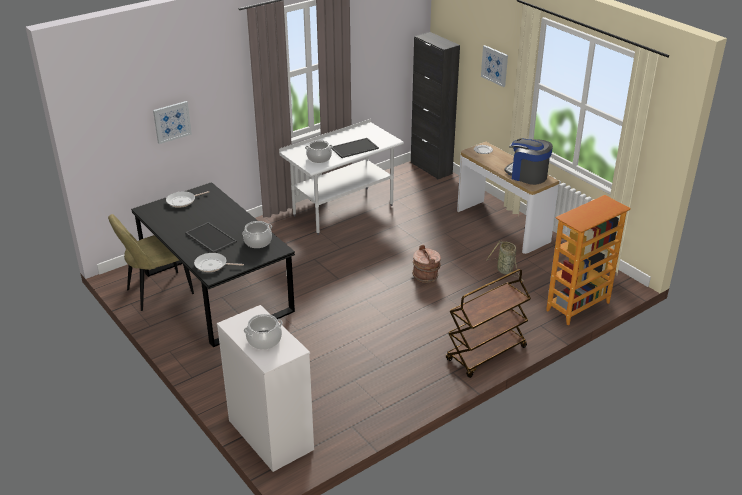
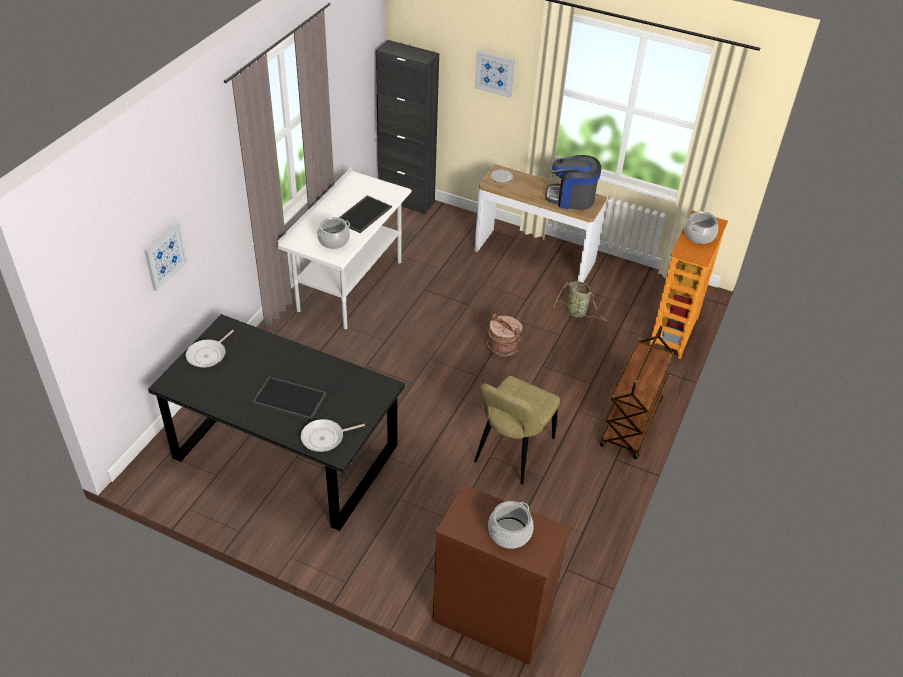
camera: 30 degrees left, 10 degrees up
(156, 292) = (210, 481): beige chair -> beige chair (512, 452)
(258, 242) = (352, 384): cooking pot -> cooking pot (699, 236)
(270, 434) = (490, 618): white dresser -> brown dresser

